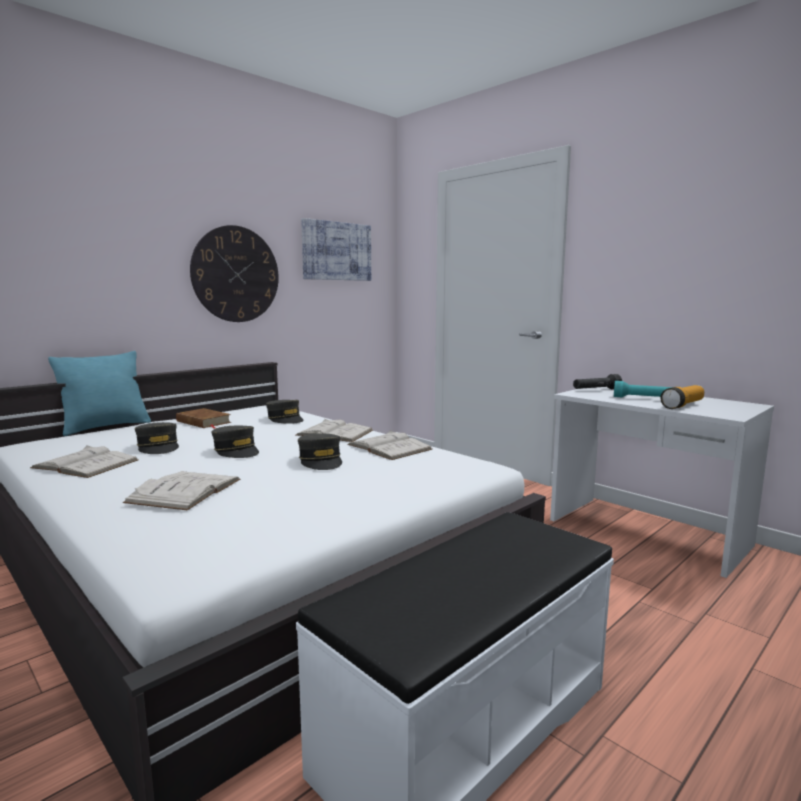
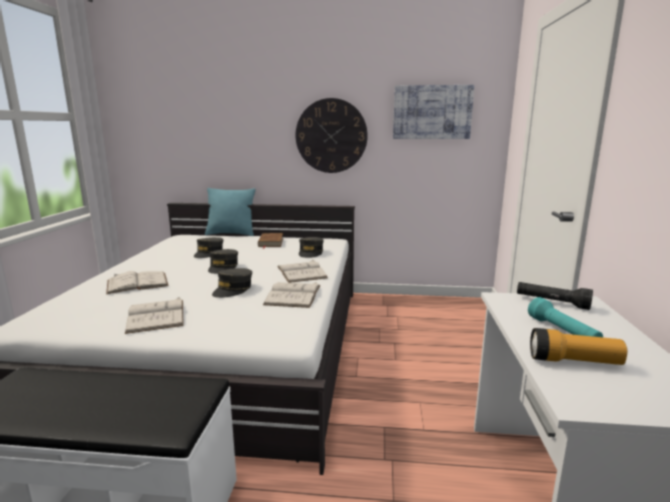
camera: 50 degrees right, 5 degrees up
(85, 464) = (164, 254): white book -> white book (156, 315)

